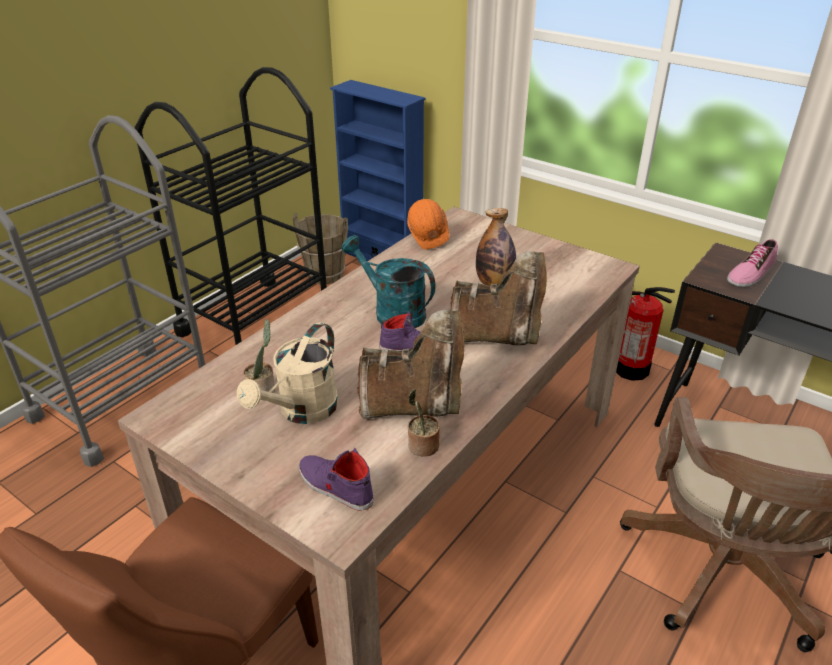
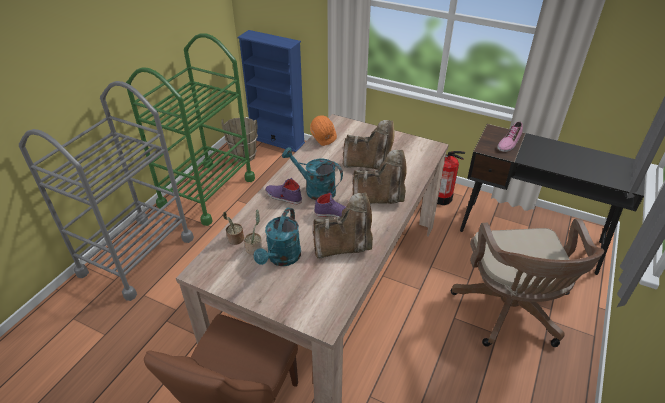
camera: 10 degrees left, 5 degrees up
(255, 320) = (207, 192): black cart -> green cart
(302, 411) = (281, 258): beige watering can -> turquoise watering can
(335, 487) = (314, 300): purple shoe -> purple shoe (283, 197)
(422, 447) = (355, 271): potted plant -> potted plant (235, 240)
(494, 283) = (369, 164): bottle -> brown boot

